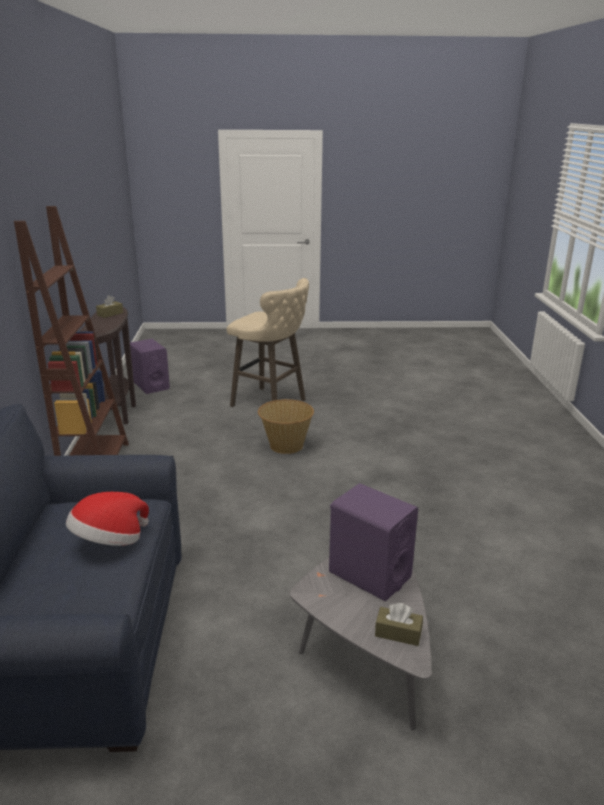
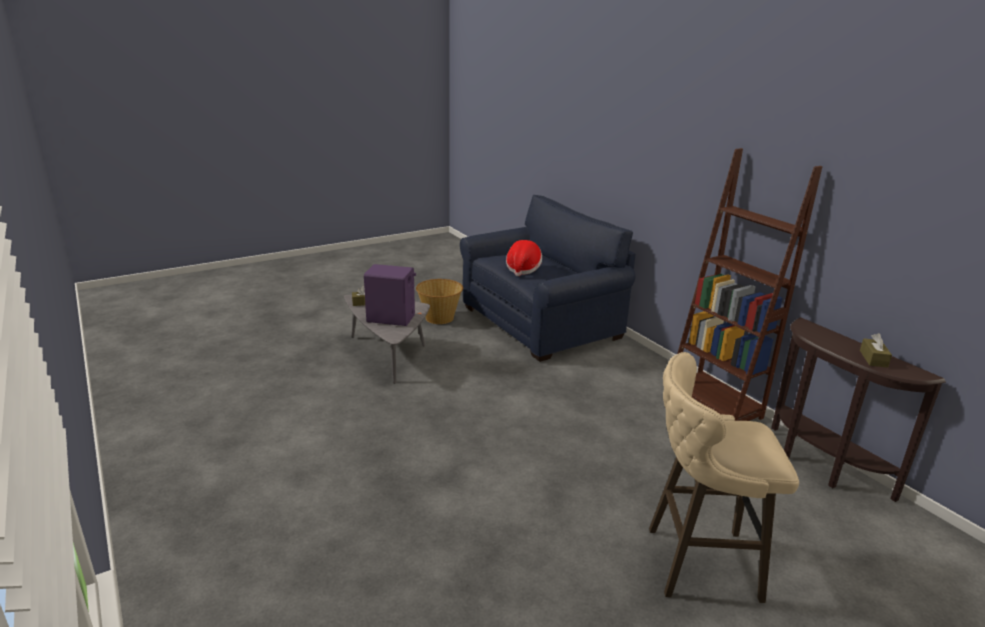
camera: 150 degrees right, 0 degrees up
(151, 385) = (899, 537): purple speaker -> none
(286, 446) = (585, 485): basket -> basket (439, 318)

